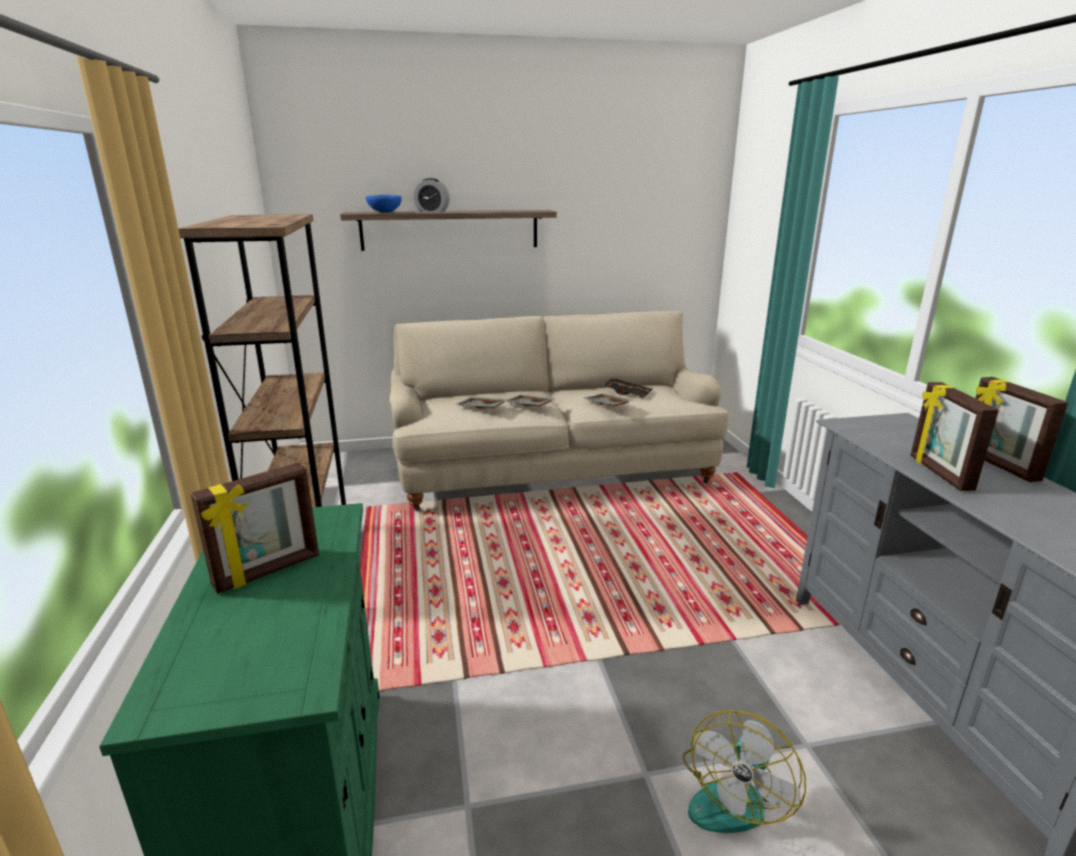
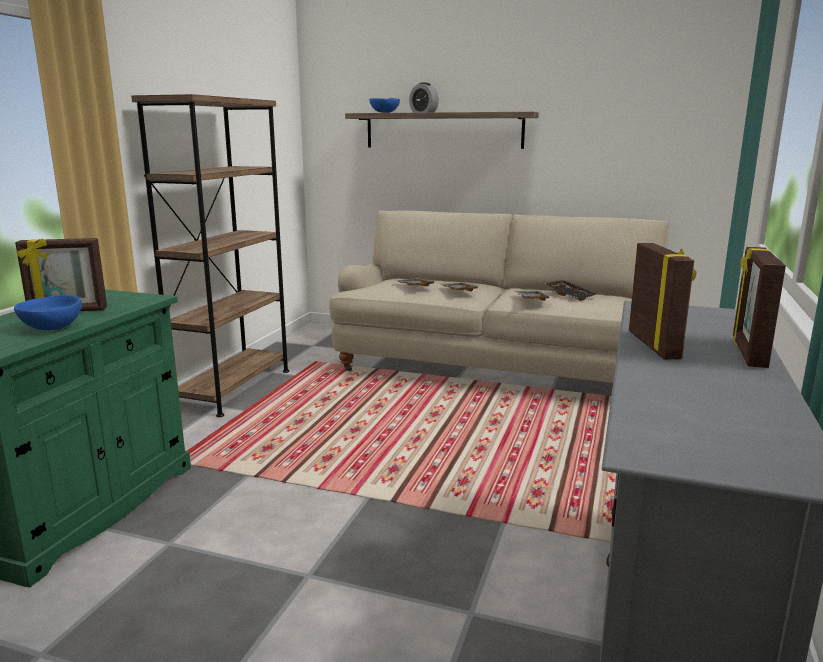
camera: 30 degrees right, 5 degrees down
(304, 610) = (51, 328): none -> blue bowl
(733, 794) = (359, 615): fan -> none
(939, 473) = (655, 345): picture frame -> picture frame turned 150 degrees clockwise

